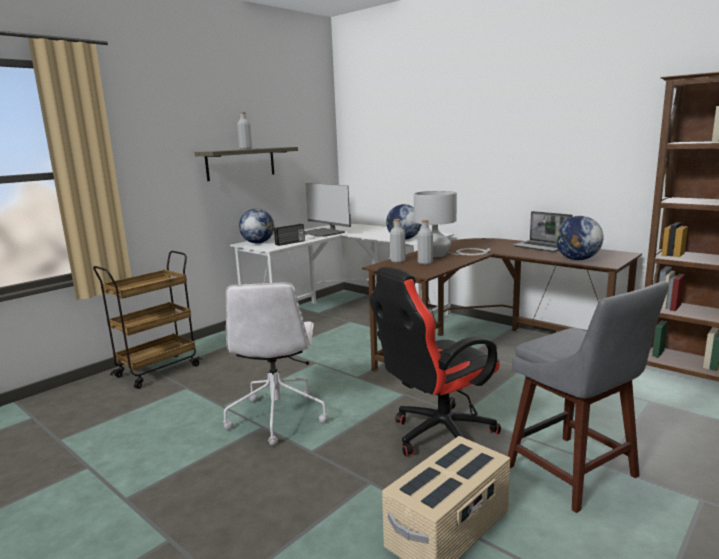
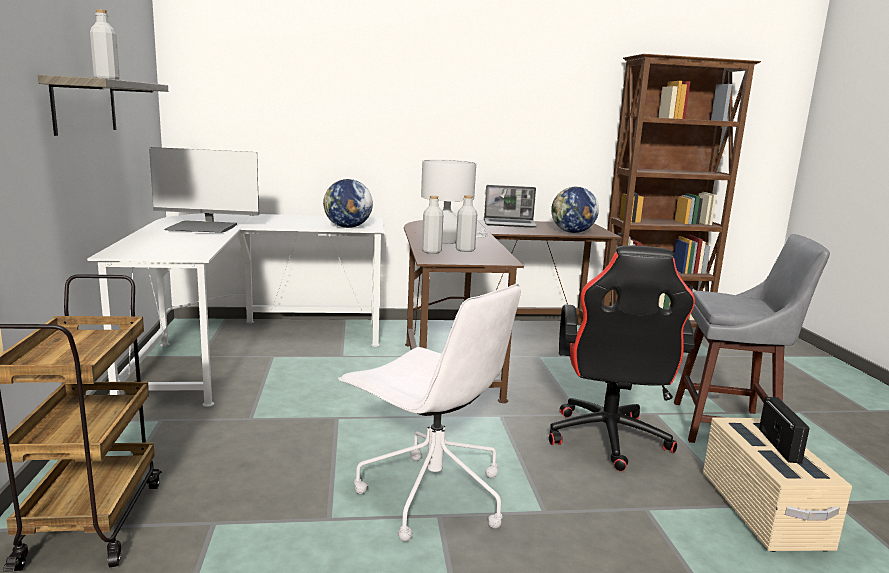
camera: 50 degrees left, 0 degrees up
(258, 243) = (138, 250): globe -> none
(290, 243) = (200, 245): radio -> radio (780, 445)

